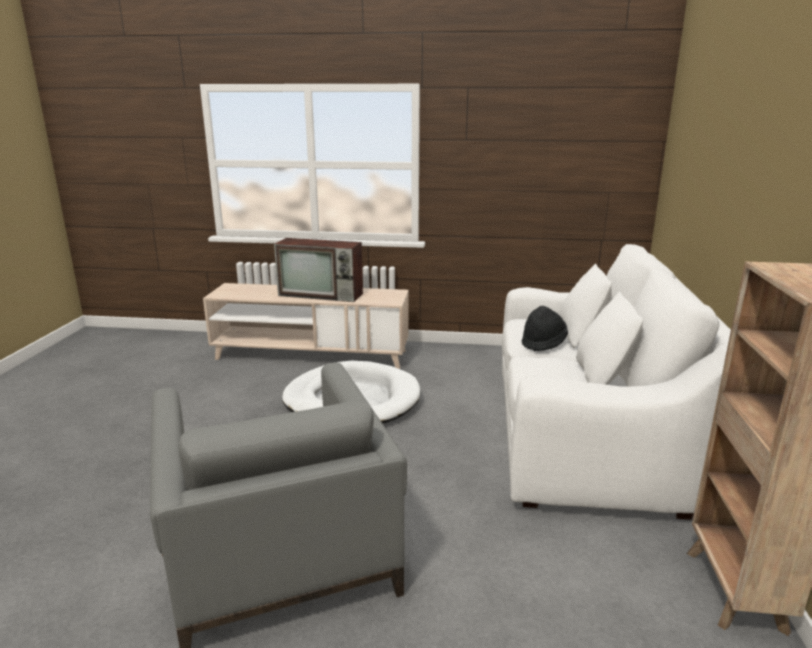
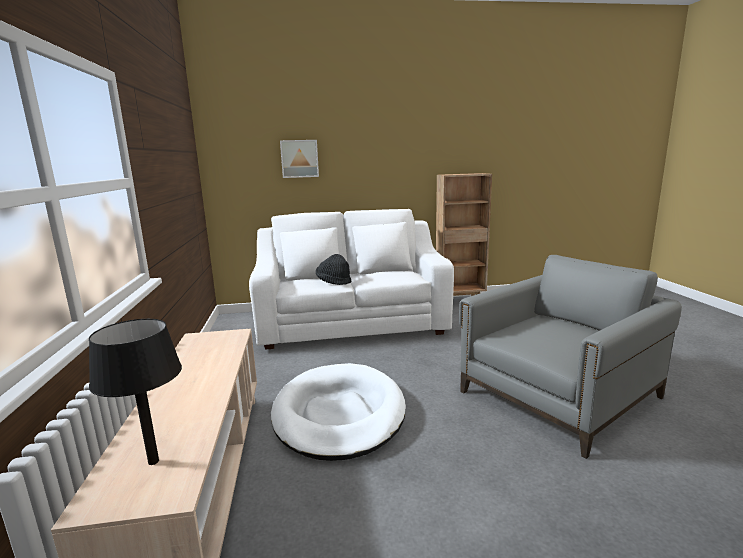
camera: 105 degrees left, 5 degrees down
(245, 291) = (154, 461): none -> black table lamp
(322, 294) = (197, 378): television -> none
(707, 169) = (299, 158): none -> picture

